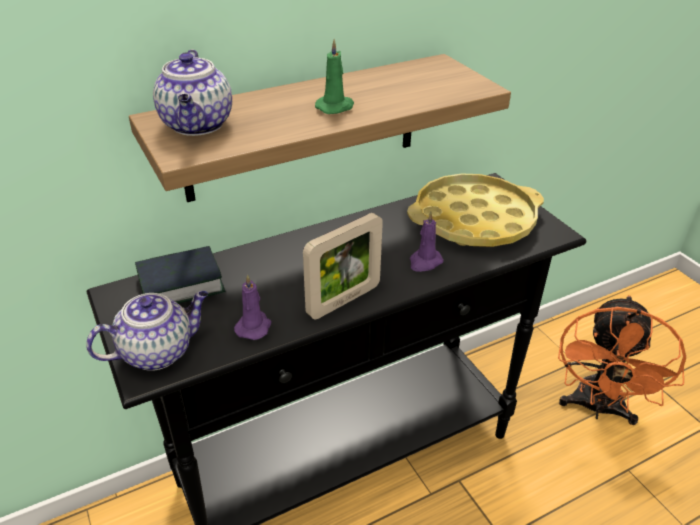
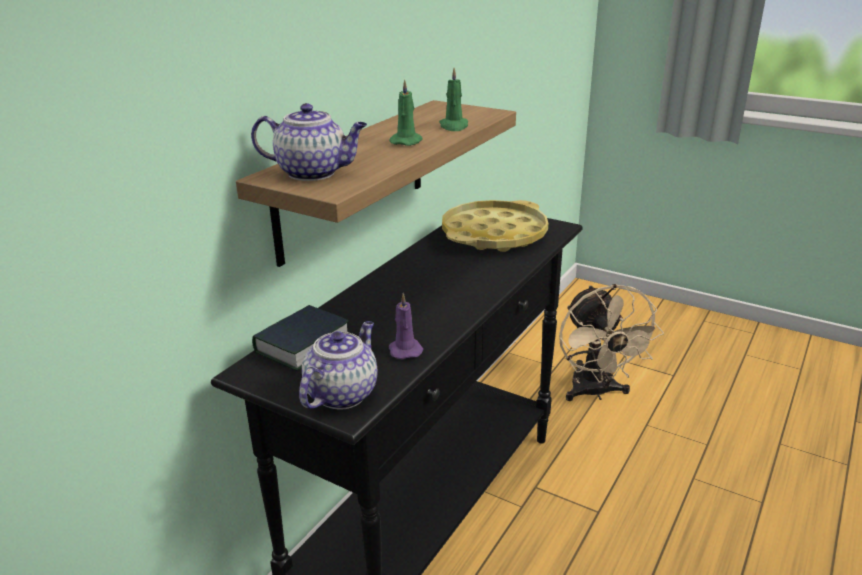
camera: 30 degrees left, 10 degrees down
(198, 125) = (314, 173): teapot -> teapot turned 45 degrees counterclockwise
(343, 300) = (456, 311): picture frame -> none
(410, 98) = (454, 126): none -> green candle
(424, 262) = (489, 269): purple candle -> none
(597, 408) = (595, 393): orange fan -> beige fan

